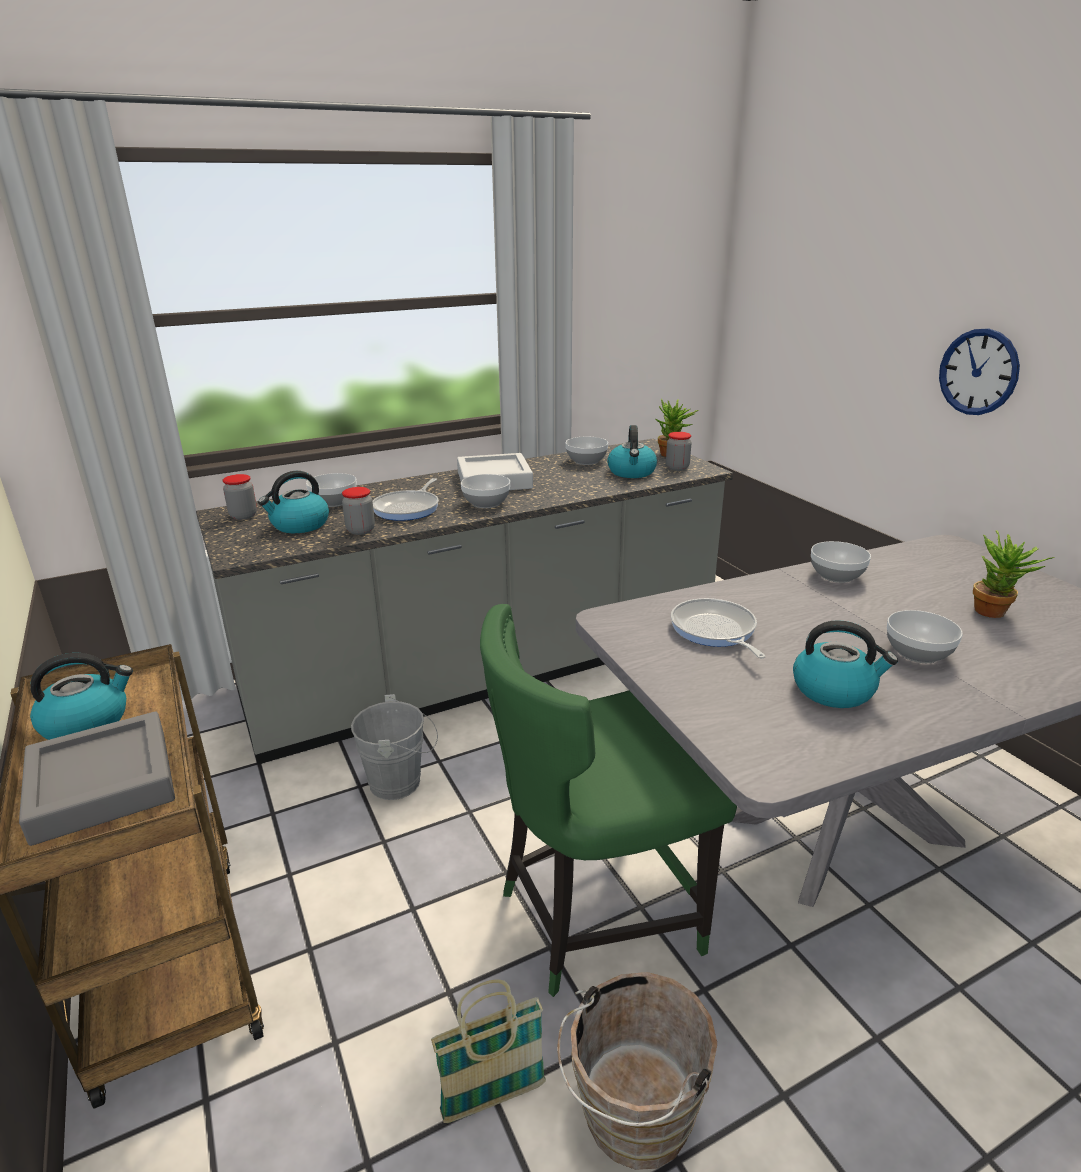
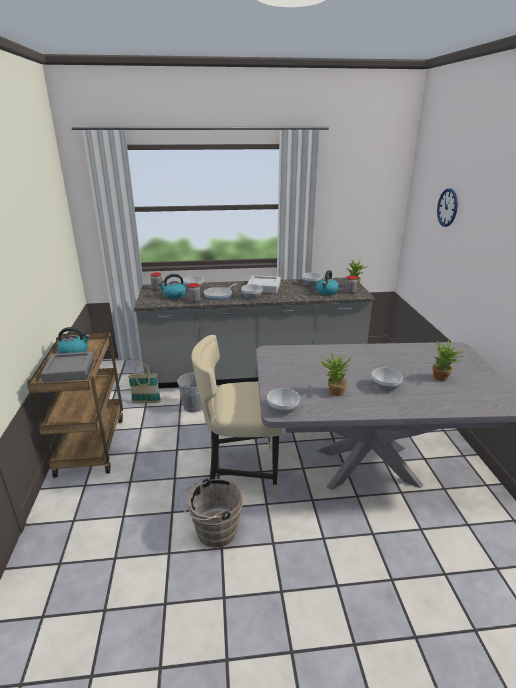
camera: 20 degrees right, 0 degrees up
(493, 1098) = (171, 512): basket -> basket (146, 402)
(593, 916) = (240, 469): green chair -> beige chair
(714, 631) = (307, 362): frying pan -> none
(834, 690) = (333, 392): kettle -> potted plant
(837, 575) = (385, 351): bowl -> bowl (283, 409)
(978, 372) = (483, 264): wall clock -> wall clock (447, 207)

